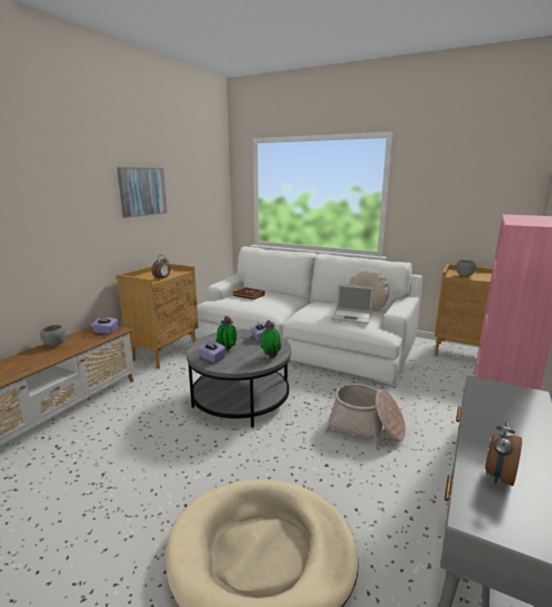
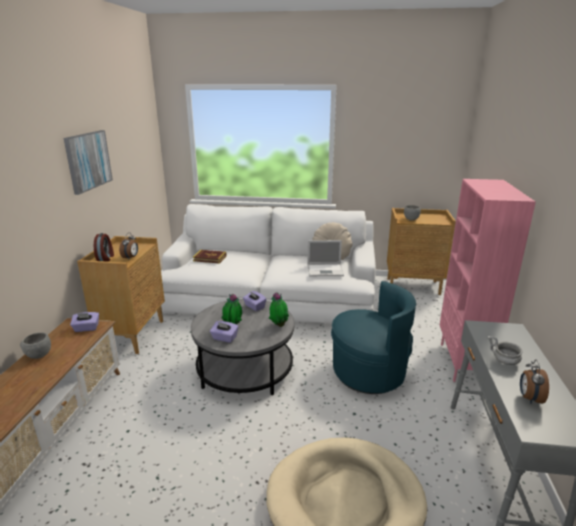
camera: 20 degrees left, 5 degrees up
(143, 276) = (106, 258): none -> alarm clock
(366, 427) = (368, 371): basket -> turquoise armchair
(490, 426) = (504, 361): none -> grey bowl

